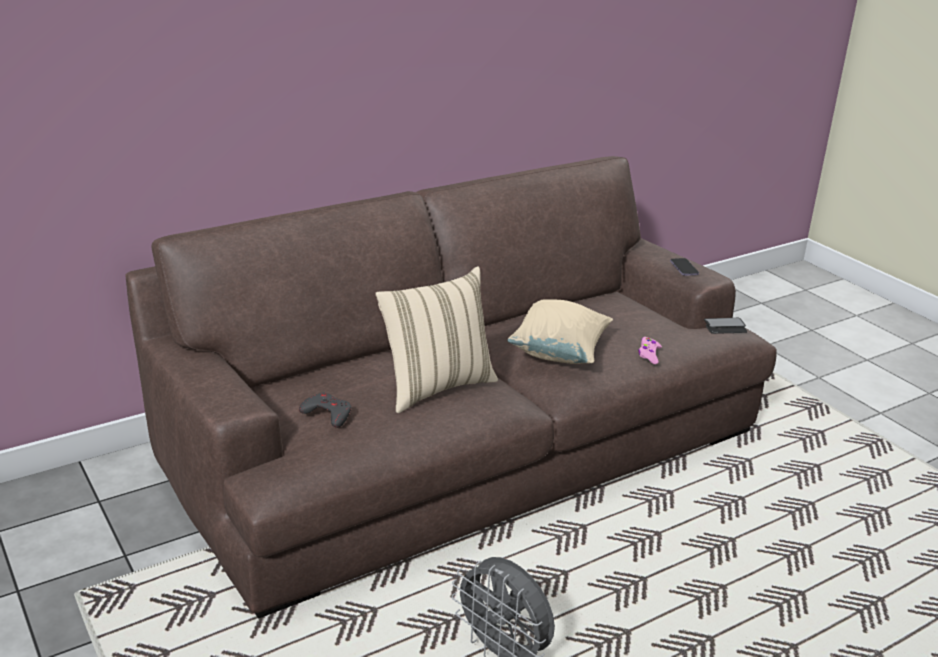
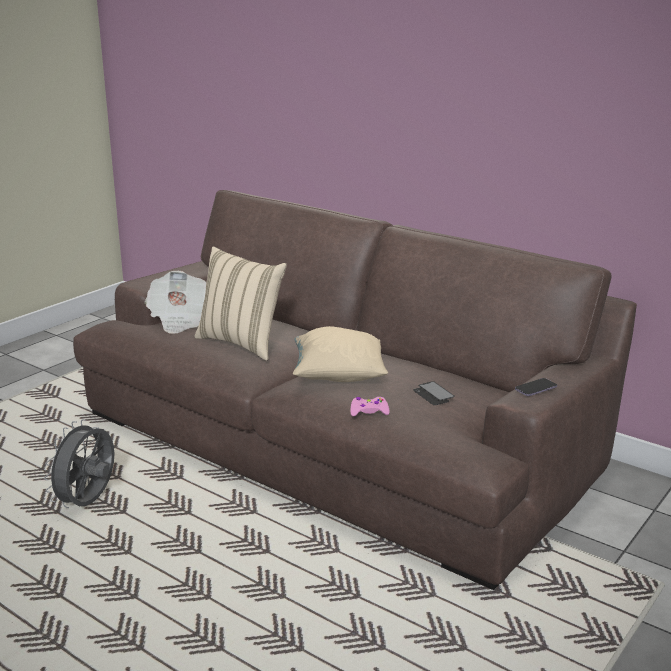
camera: 70 degrees right, 5 degrees down
(327, 414) = (180, 320): grey game controller -> newspaper
(725, 327) = (479, 447): phone -> phone (433, 394)

